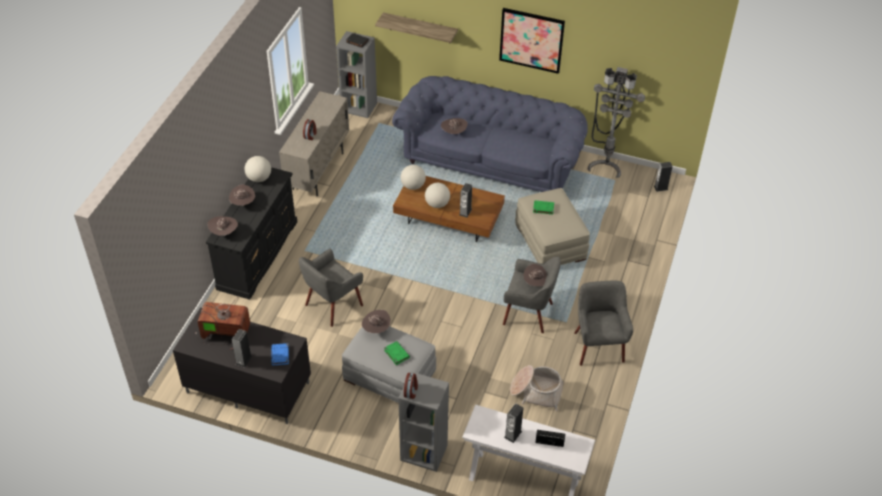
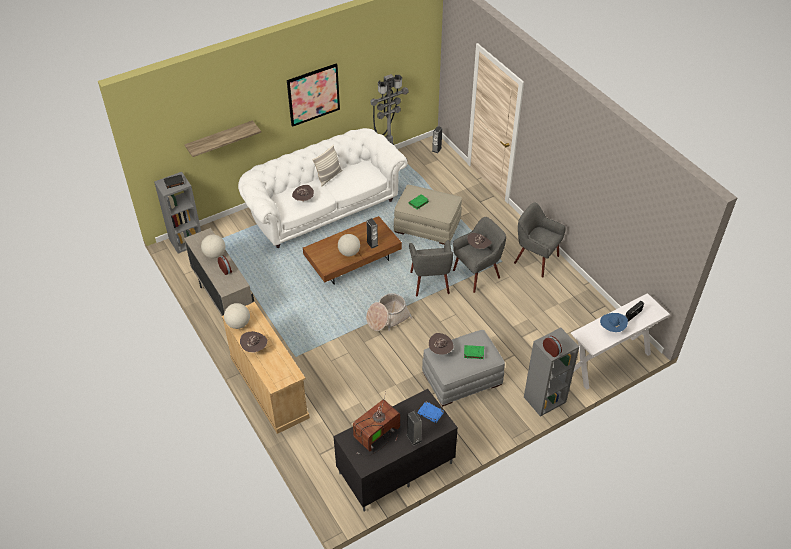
camera: 50 degrees left, 0 degrees up
(224, 233) = (273, 377): brown hat -> none
(258, 254) = (268, 386): black dresser -> beige dresser
(332, 305) = (365, 371): grey armchair -> grey armchair (430, 283)
(413, 186) = (317, 254): globe -> globe (214, 254)
(491, 160) = (322, 207): blue sofa -> white sofa
(501, 131) = (329, 177): none -> pillow
(512, 434) = (611, 328): speaker -> blue hat
(536, 392) = (545, 311): basket -> basket (387, 318)

